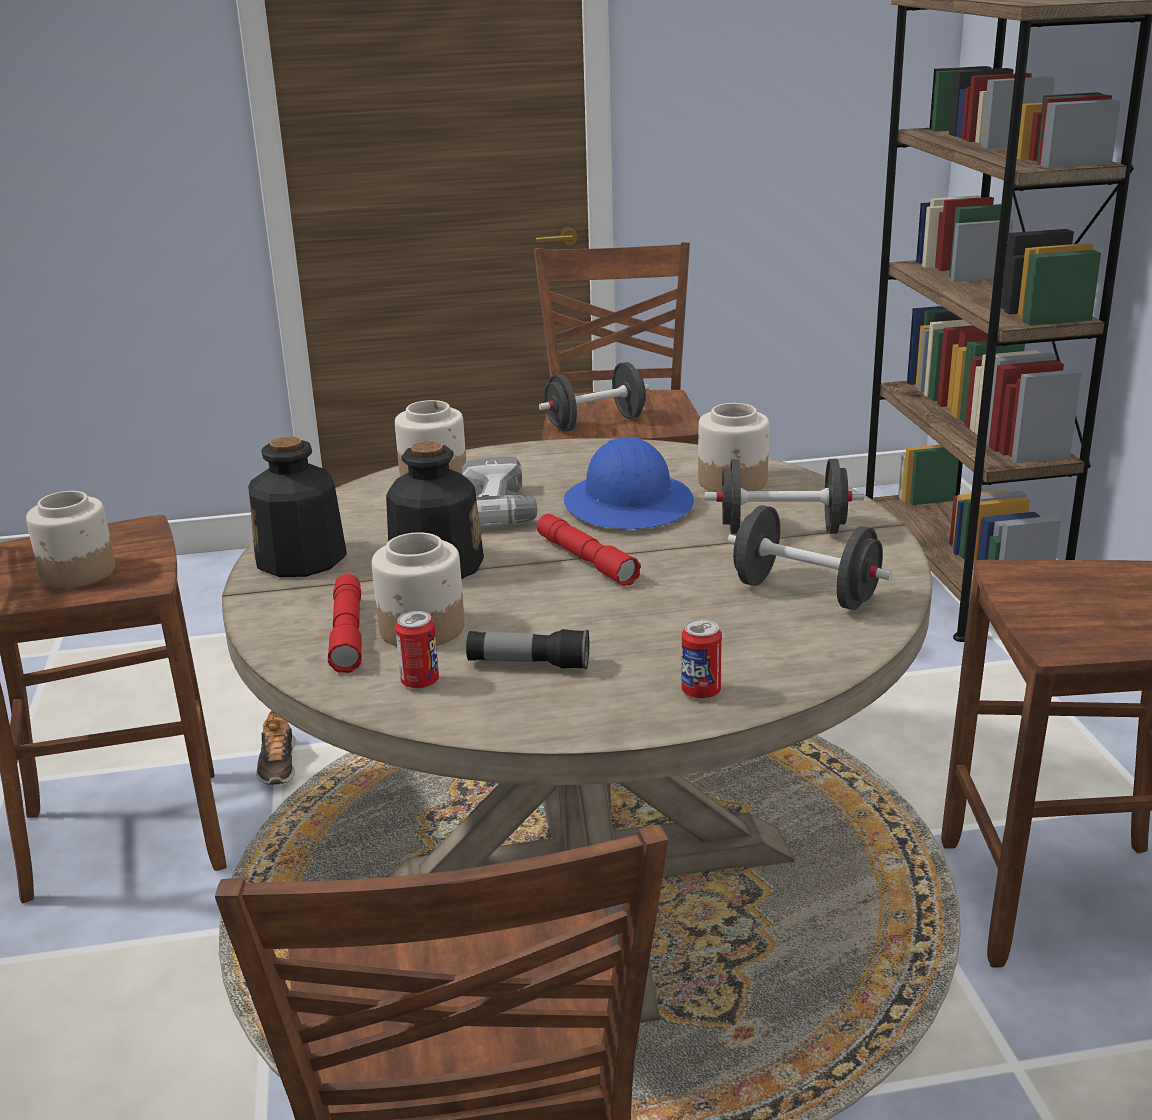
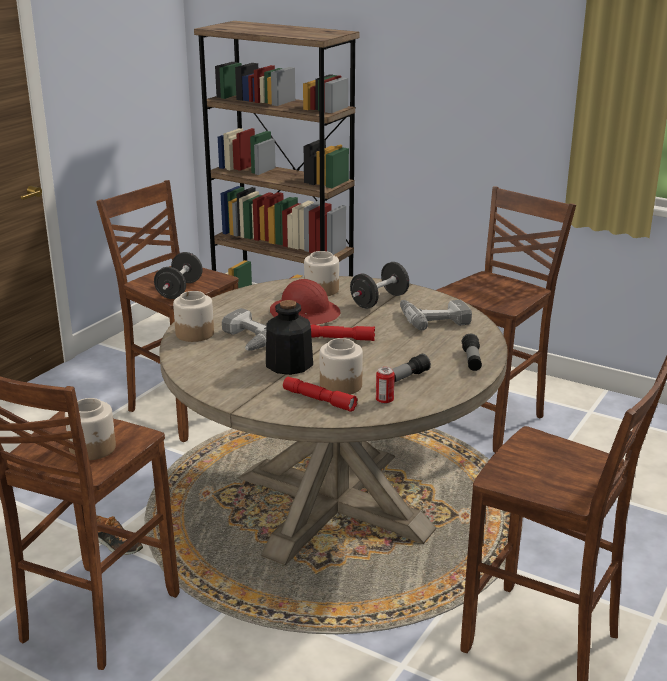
camera: 50 degrees left, 0 degrees up
(301, 559) = (227, 386): bottle -> none
(629, 505) = (305, 313): blue hard hat -> red hard hat
(701, 692) = (471, 360): can -> flashlight
(805, 593) = (433, 318): black dumbbell -> power drill

